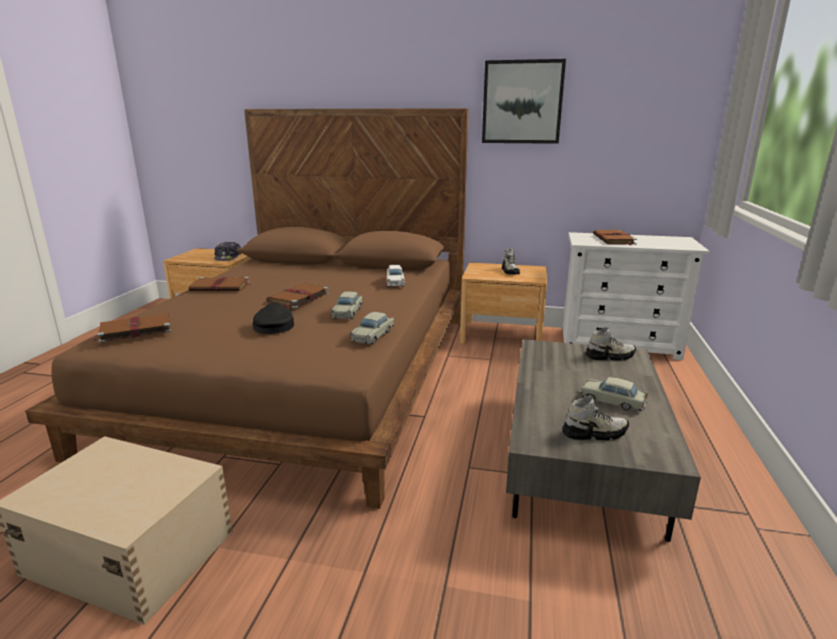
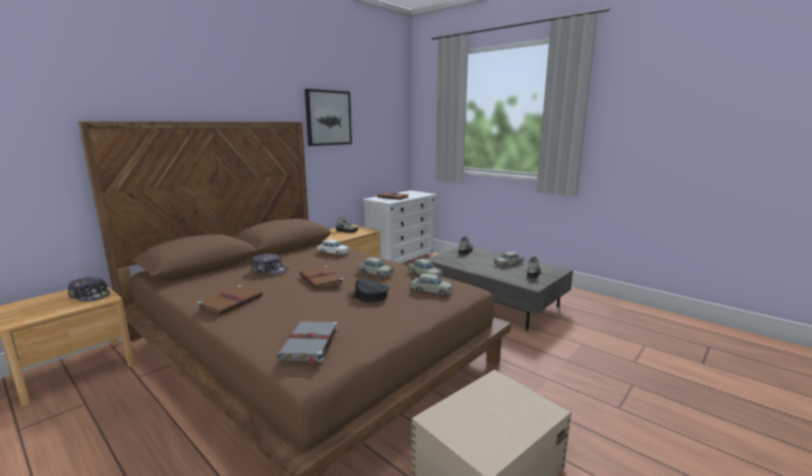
camera: 60 degrees left, 5 degrees down
(134, 330) = (309, 344): brown book -> grey book
(310, 277) = (270, 270): none -> cap
(316, 350) = (431, 290): none -> beige toy car

